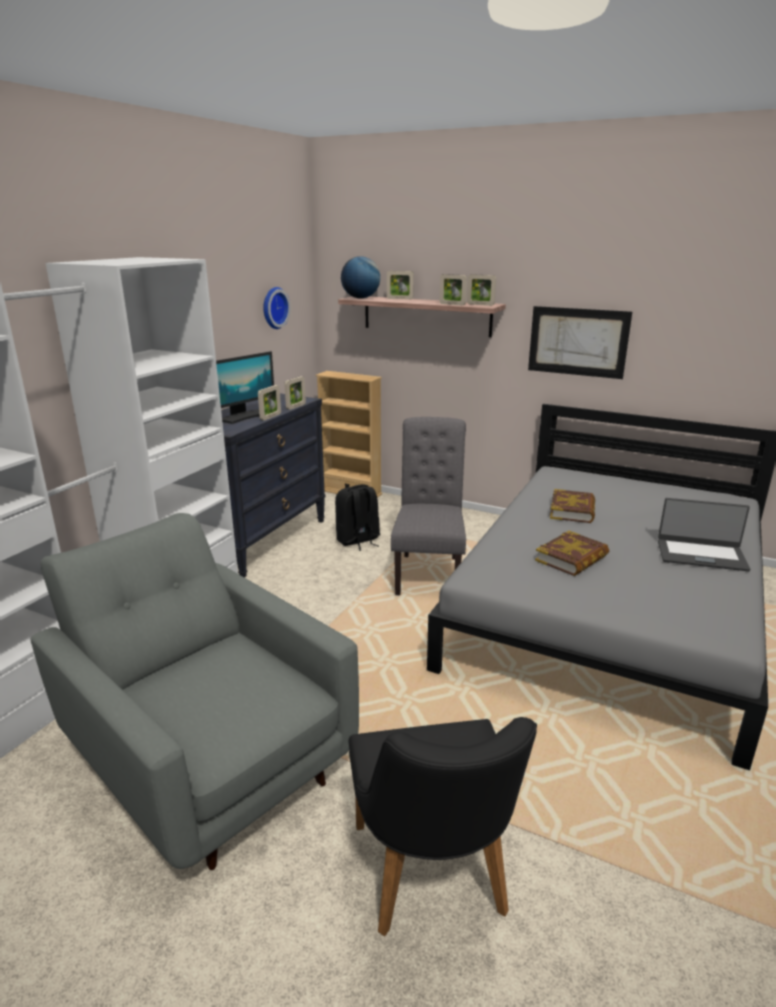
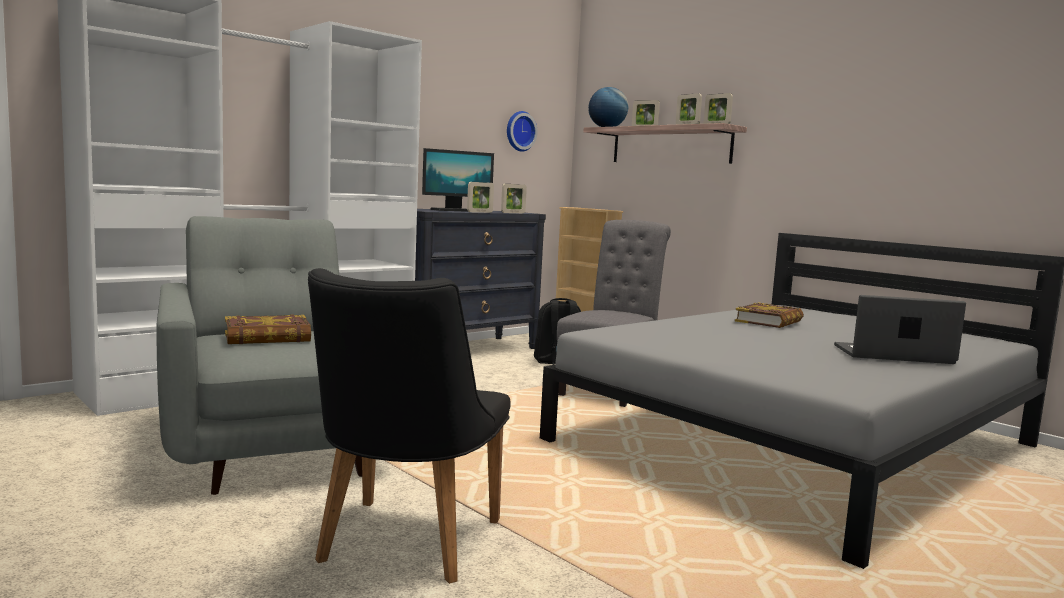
camera: 20 degrees right, 15 degrees down
(572, 558) = (725, 338): book -> book (267, 337)
(578, 342) = (820, 162): picture -> none
(701, 555) = (893, 355): laptop -> laptop turned 150 degrees clockwise

